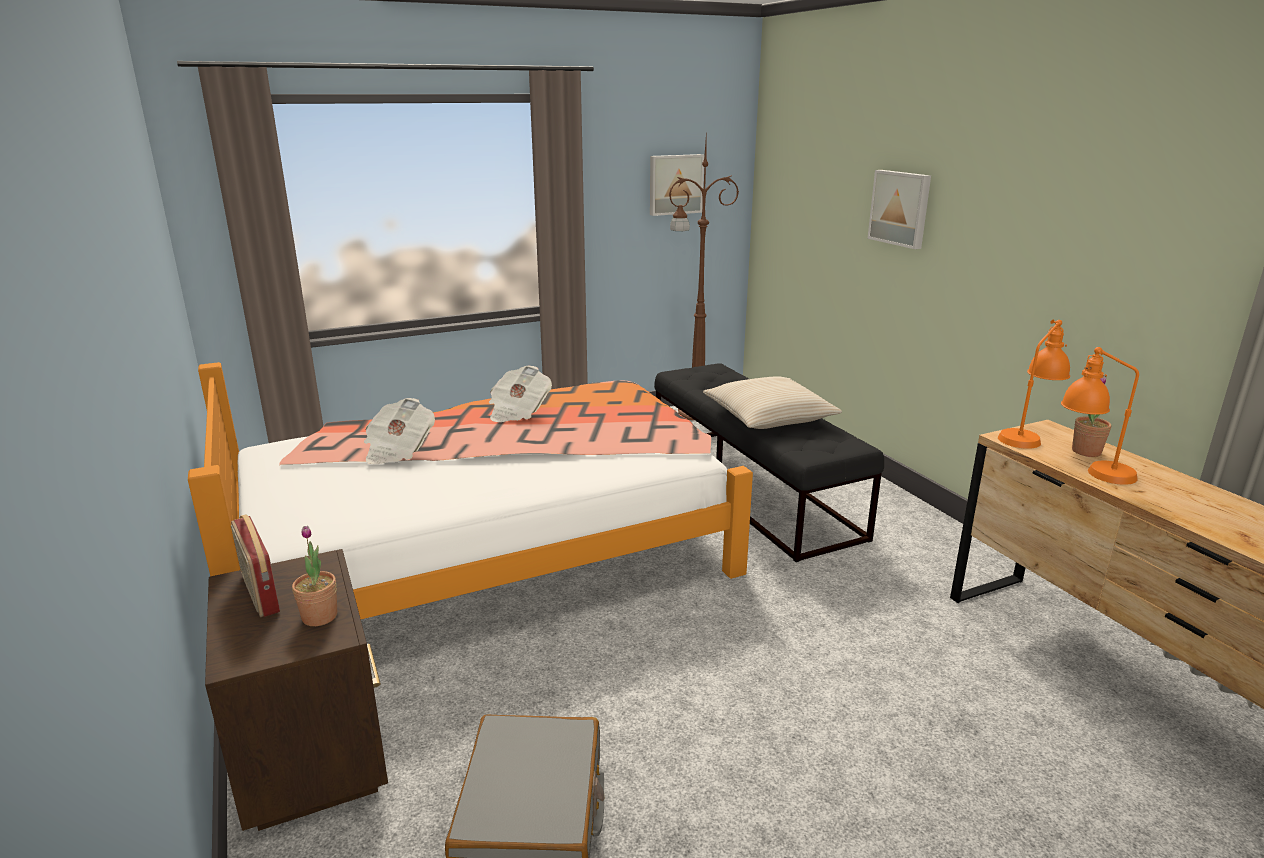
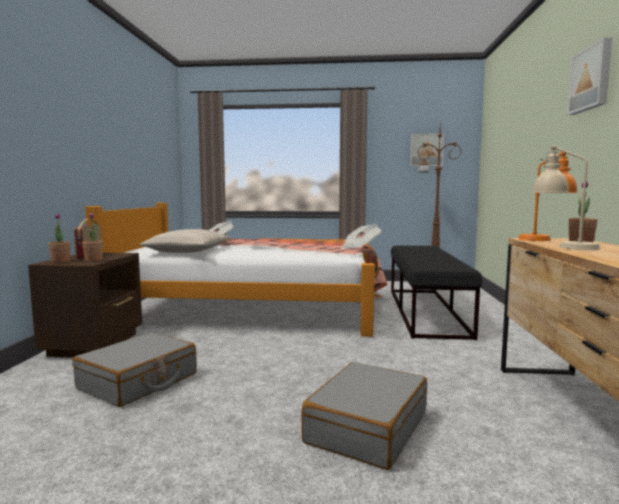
camera: 30 degrees right, 15 degrees down
(255, 645) = (60, 261): none -> potted plant
(518, 411) = (286, 240): newspaper -> newspaper (359, 247)
(769, 416) = (428, 257): beige pillow -> beige pillow (187, 251)
(901, 208) = (531, 134): picture -> picture (591, 79)
(926, 772) = (366, 427): none -> grey suitcase
(1090, 472) = (562, 246): orange table lamp -> beige table lamp

